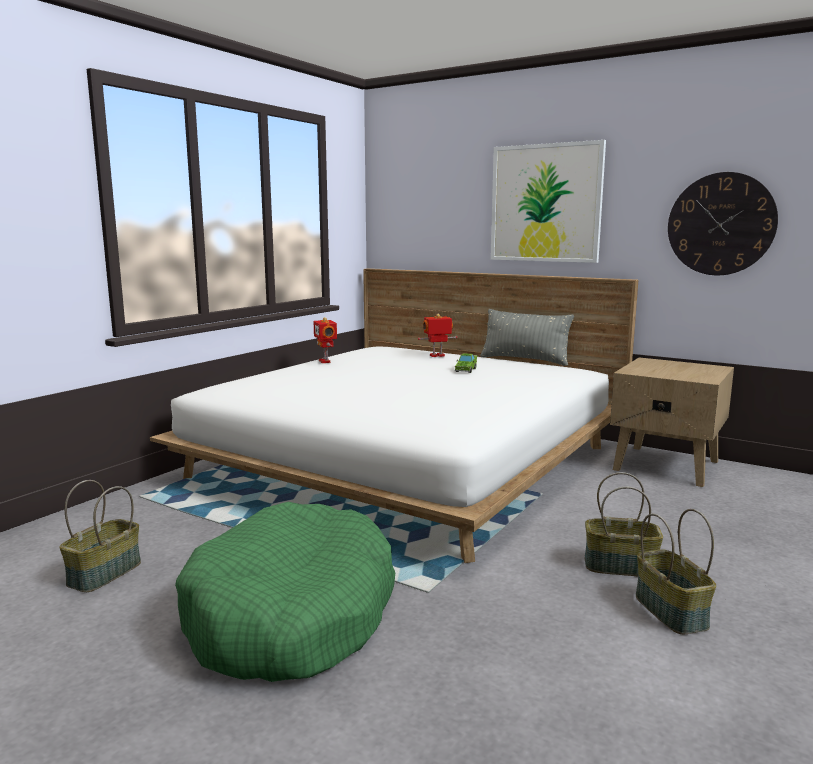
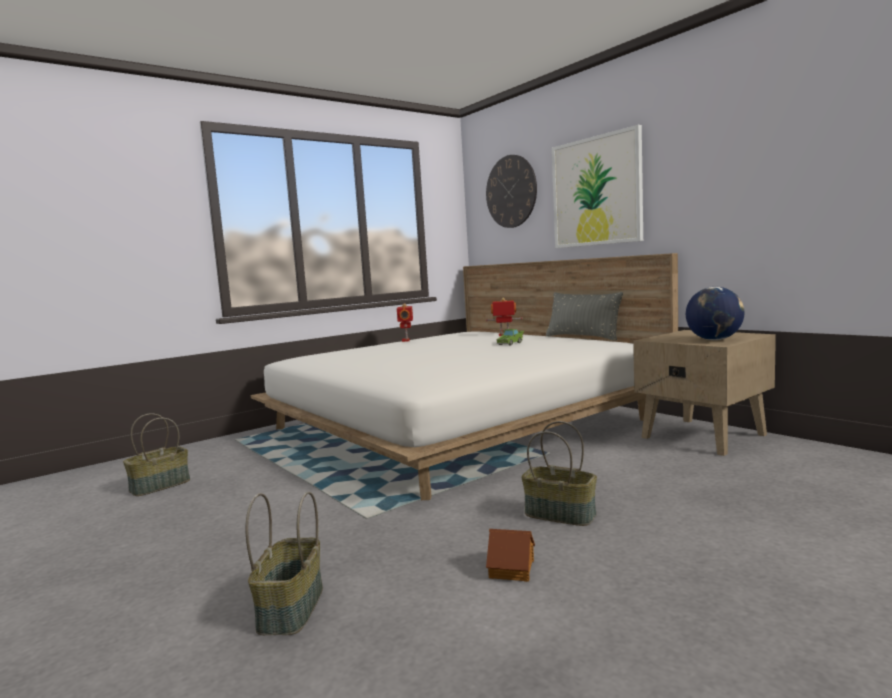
camera: 20 degrees right, 5 degrees down
(291, 615) = (248, 524): green dog bed -> none
(635, 633) = (512, 568): none -> toy house
(672, 611) = (570, 556): basket -> basket (292, 609)
(691, 374) = (714, 340): none -> globe
(721, 224) = (751, 189): wall clock -> wall clock (511, 191)

